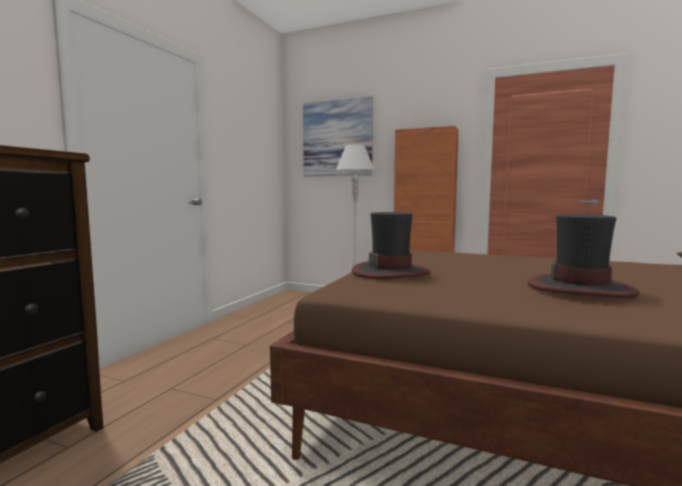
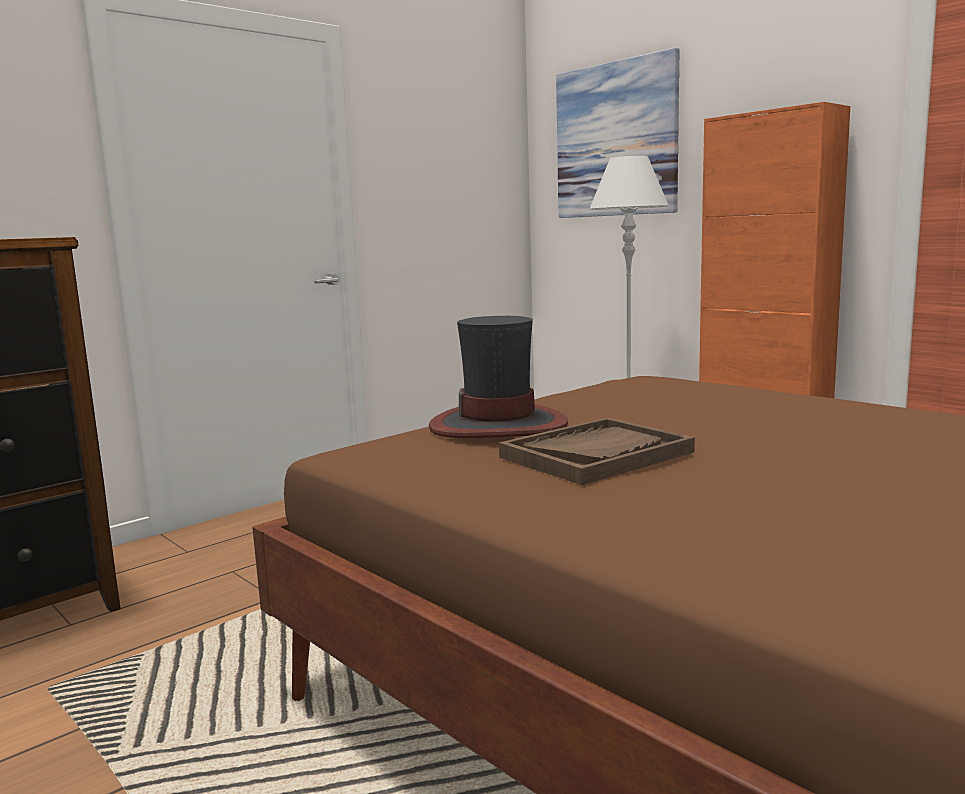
camera: 25 degrees right, 5 degrees up
(473, 281) = (596, 454): none -> brown tray
(580, 288) = (760, 489): hat -> none

